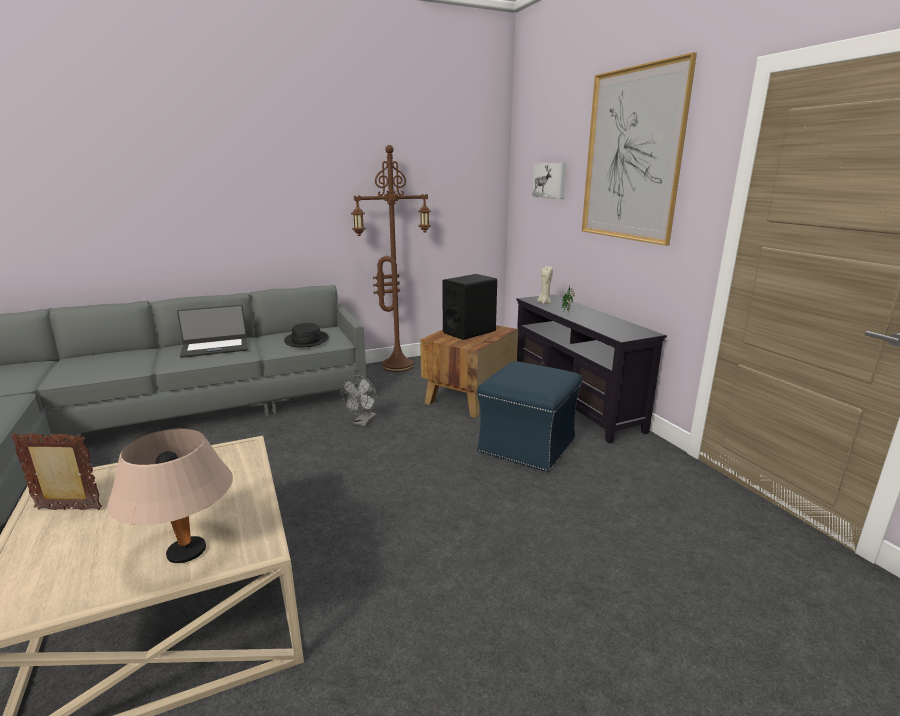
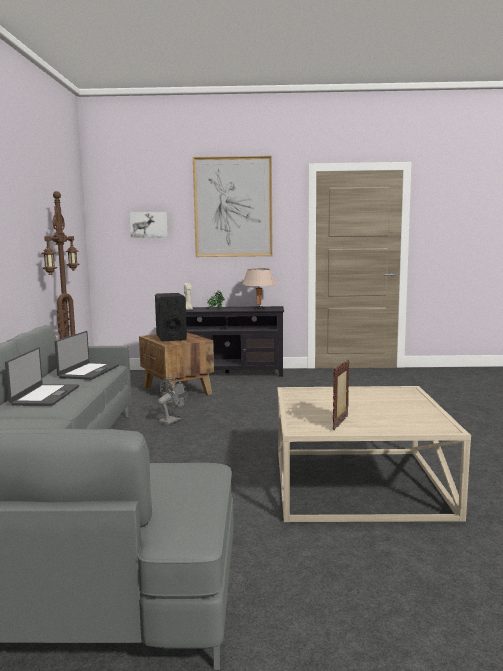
camera: 65 degrees left, 10 degrees down
(186, 552) = (404, 400): beige table lamp -> beige table lamp (259, 308)
(307, 340) = (88, 371): black hat -> laptop
(363, 422) = (171, 420): grey fan -> grey fan turned 105 degrees counterclockwise
(527, 445) = (263, 389): blue ottoman -> none

